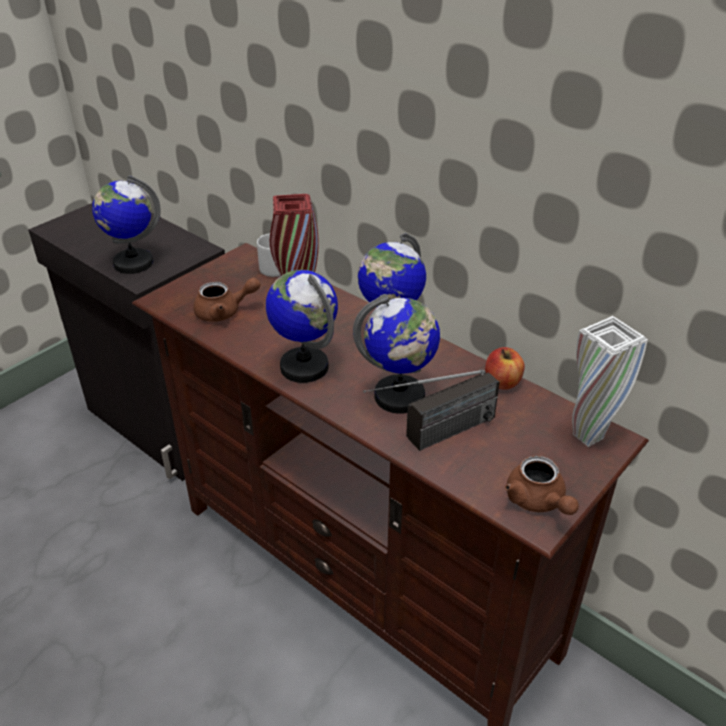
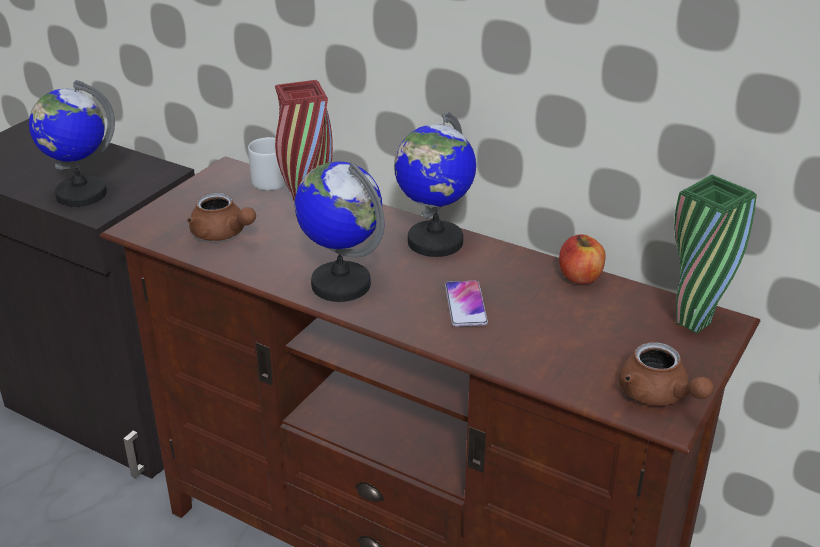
camera: 10 degrees left, 5 degrees down
(224, 312) = (222, 234): brown teapot -> brown teapot turned 60 degrees clockwise
(400, 397) = (465, 305): globe -> phone
(431, 438) = (516, 344): radio -> none
(588, 436) = (693, 323): white vase -> green vase

